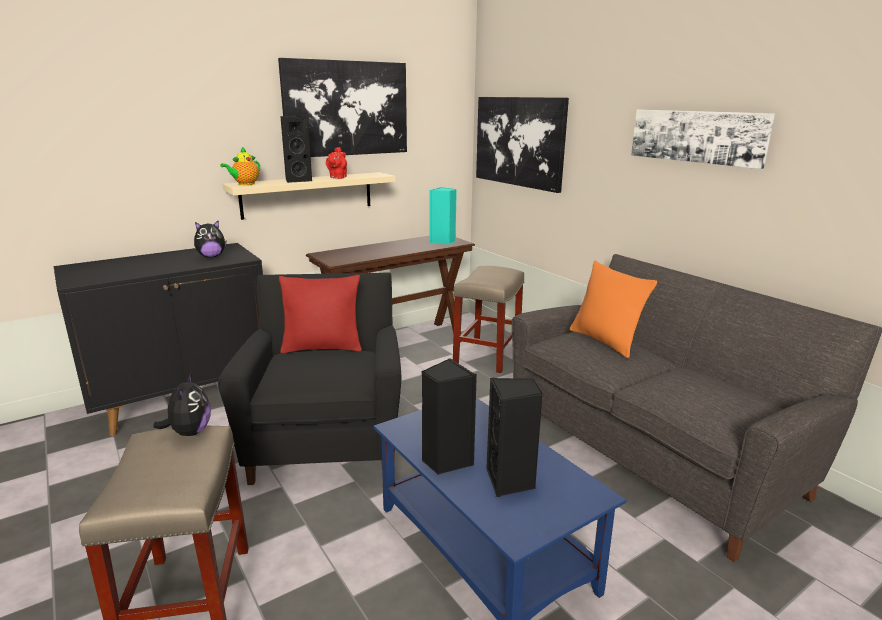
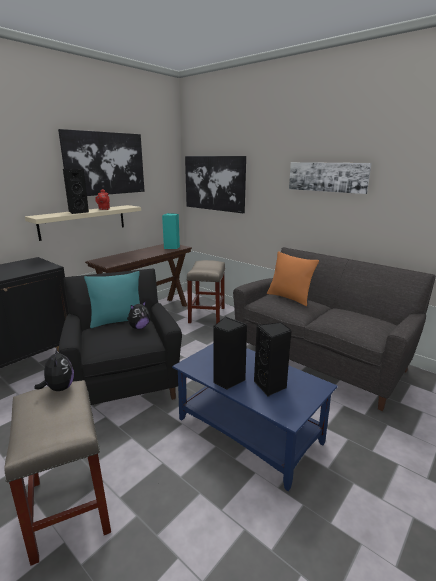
camera: 15 degrees left, 0 degrees up
(211, 256) = (25, 267): plush toy -> plush toy (139, 327)
(245, 184) = (42, 216): teapot -> none
(322, 348) = (117, 321): red pillow -> turquoise pillow

